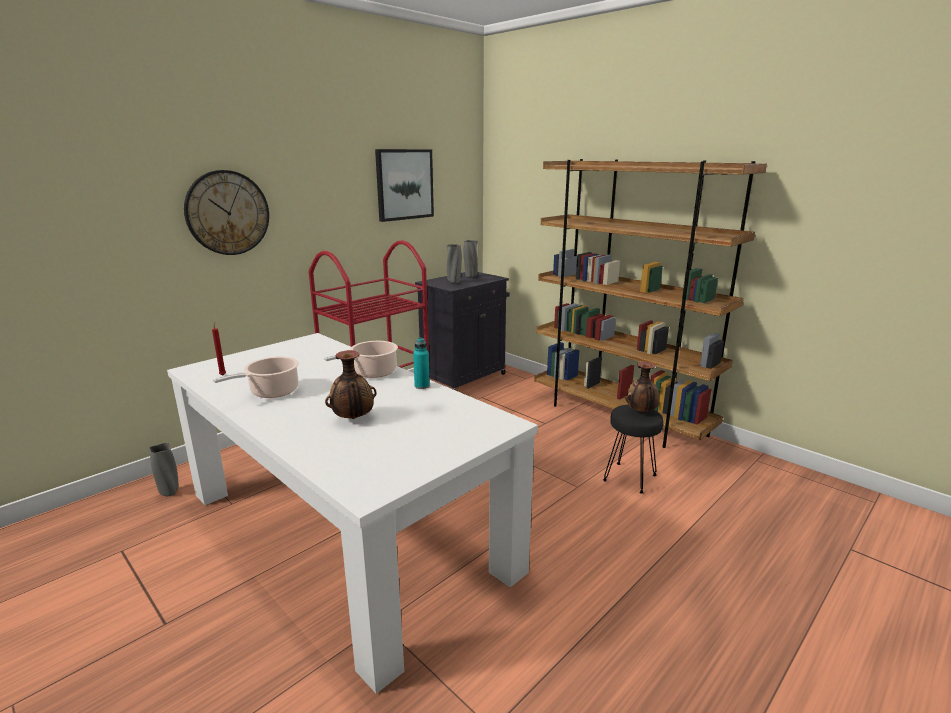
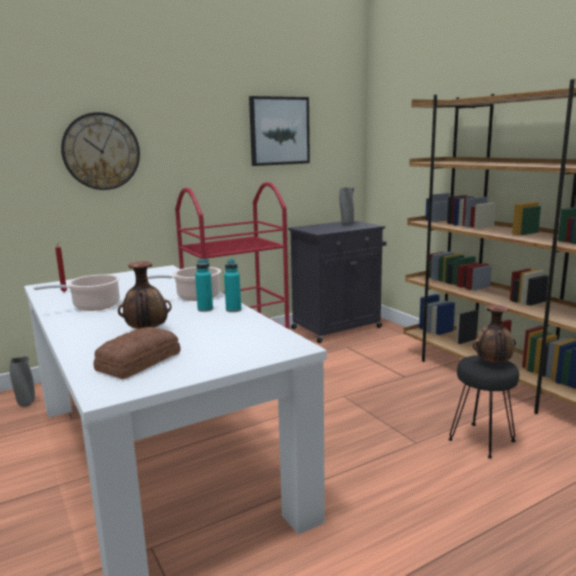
camera: 15 degrees right, 5 degrees down
(370, 455) = (137, 362): none -> bread
(393, 387) = (205, 309): none -> turquoise bottle
(454, 282) = (326, 228): grey vase -> none

